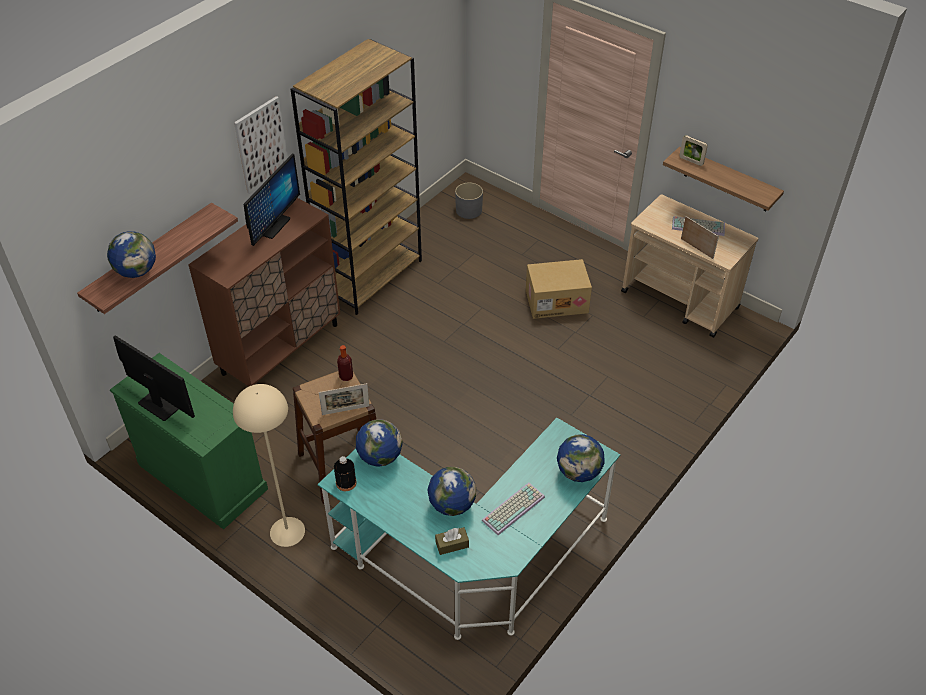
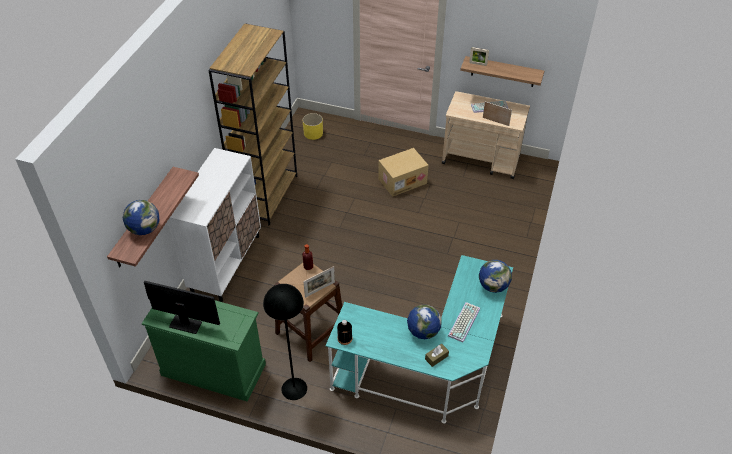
camera: 20 degrees left, 0 degrees up
(261, 145) = (195, 116): picture -> none
(273, 226) = (215, 173): monitor -> none
(281, 348) = (226, 263): brown cabinet -> white cabinet
(287, 531) = (294, 388): beige floor lamp -> black floor lamp
(380, 457) = (359, 314): globe -> none
(469, 210) = (313, 133): grey planter -> yellow planter

